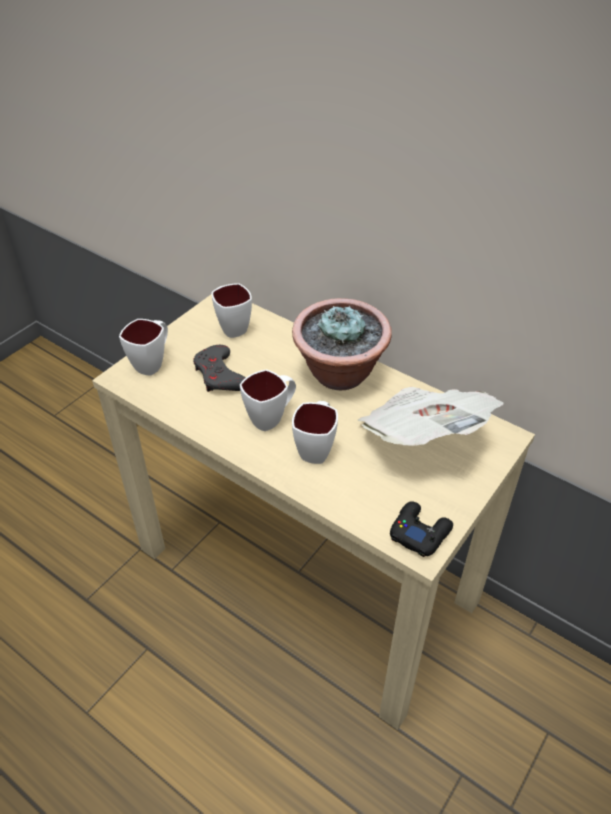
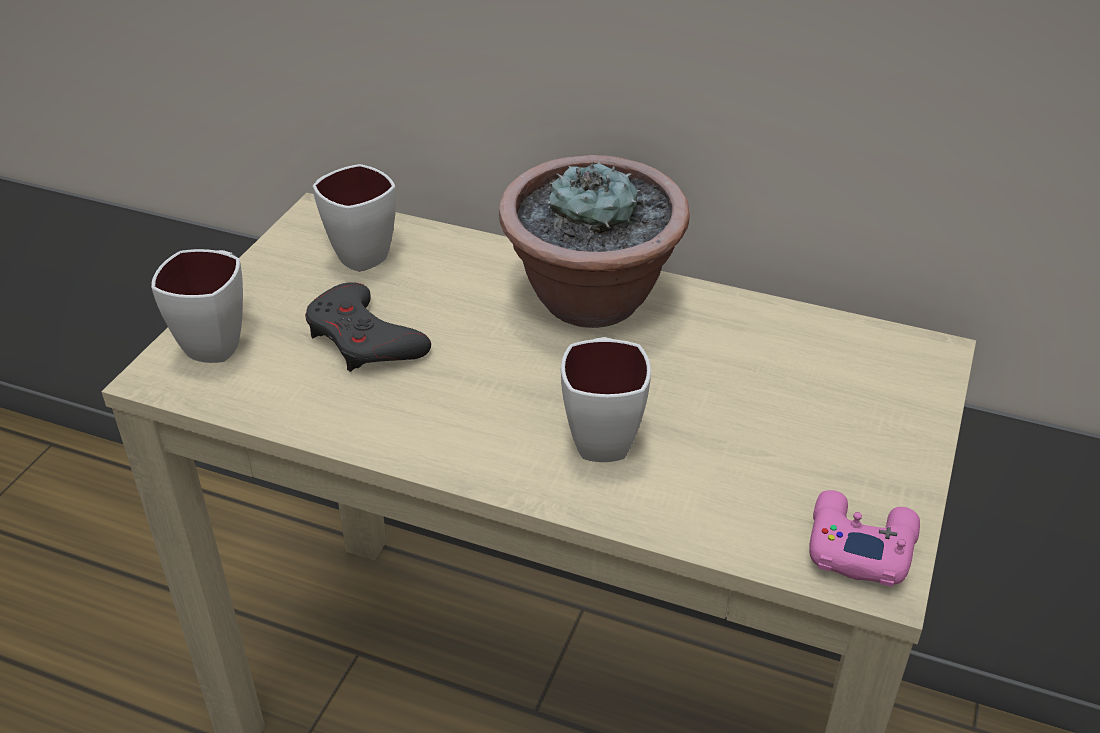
camera: 15 degrees left, 5 degrees down
(271, 417) = (494, 395): white mug -> none
(419, 532) = (859, 545): black game controller -> pink game controller
(422, 436) = (787, 378): newspaper -> none

